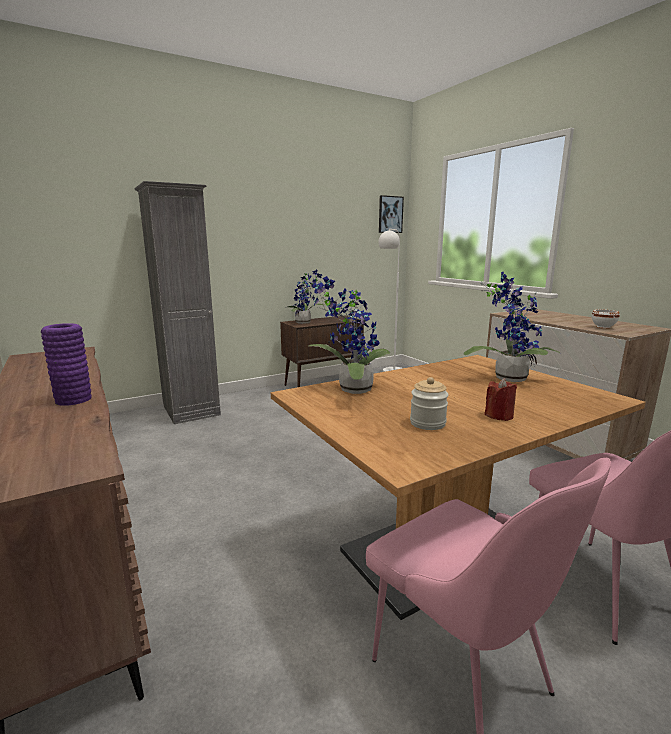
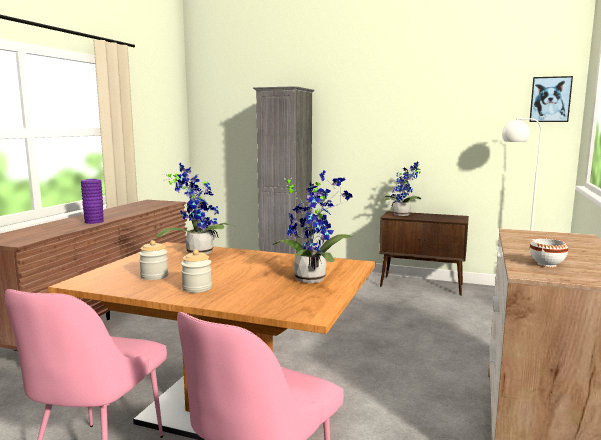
camera: 50 degrees right, 5 degrees down
(499, 416) = (197, 288): red candle -> jar

